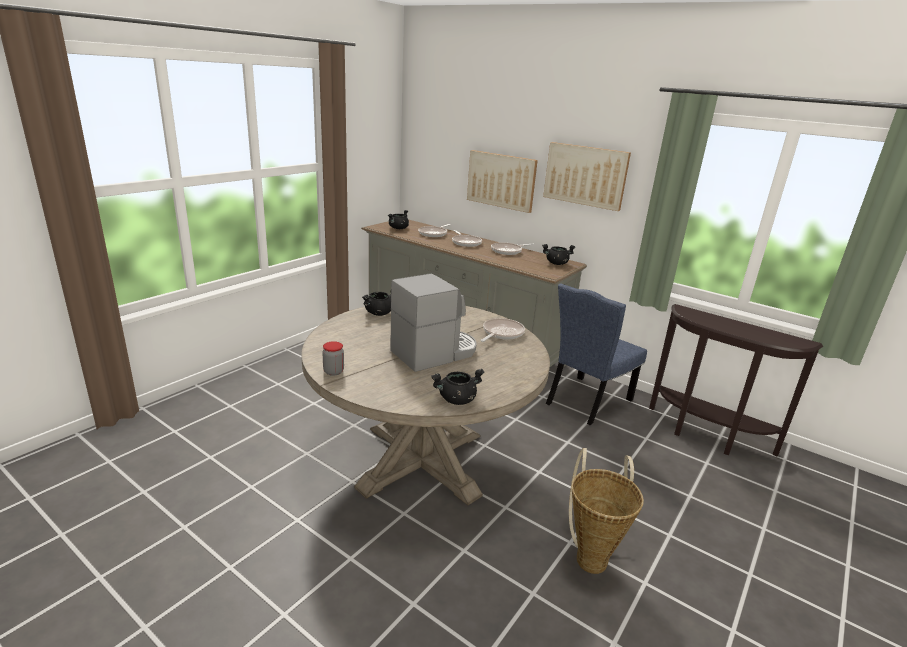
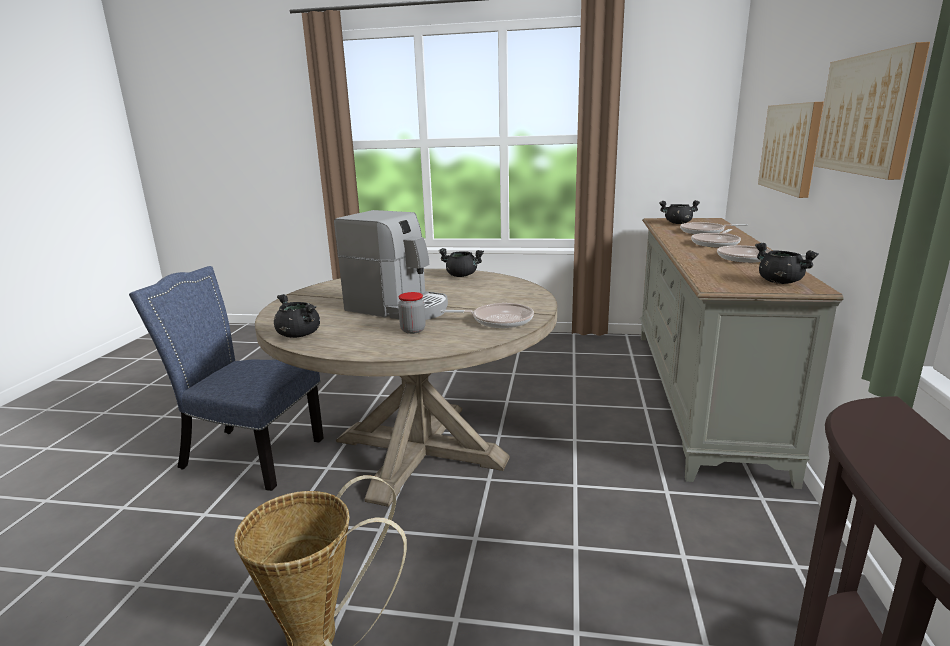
camera: 65 degrees right, 5 degrees down
(333, 371) = (316, 291): jar -> jar (413, 330)
(588, 400) = (728, 539): blue chair -> blue chair (253, 456)

